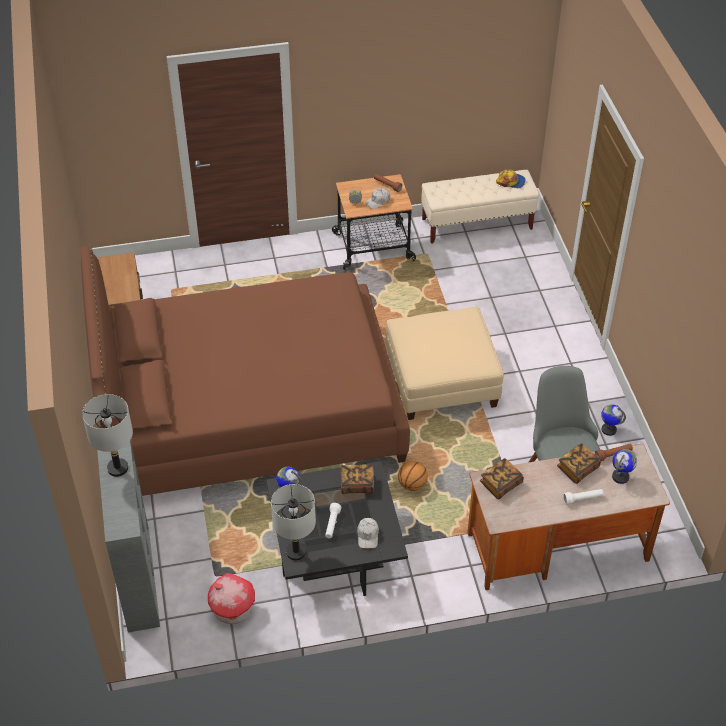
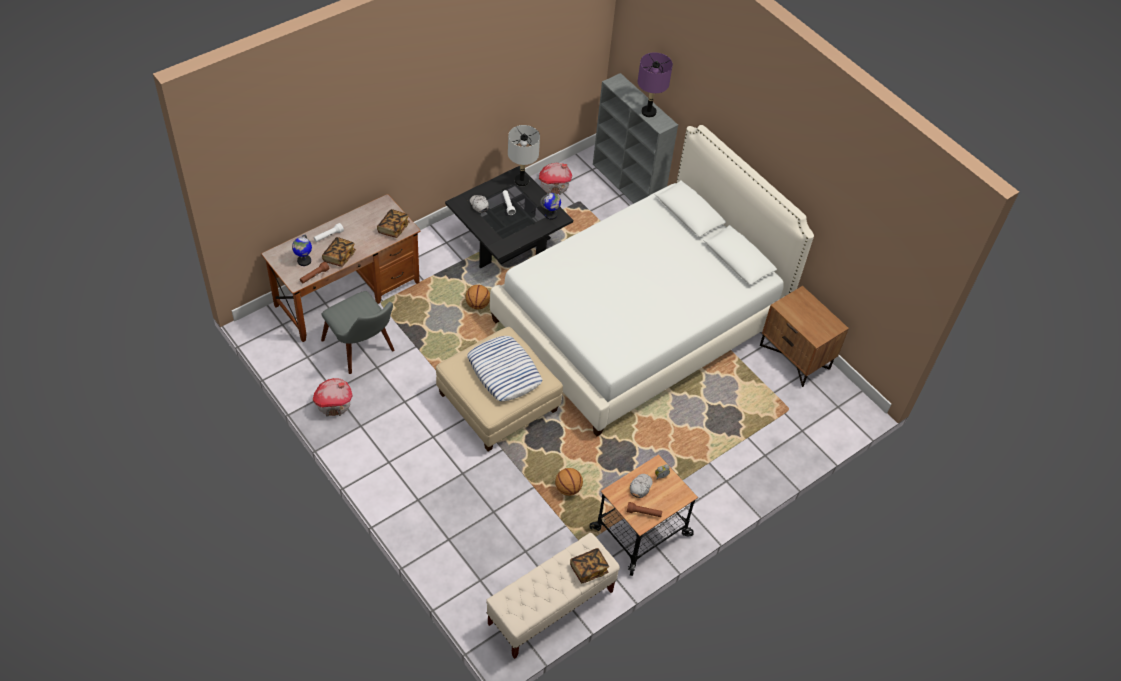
camera: 150 degrees right, 5 degrees up
(117, 468) = (648, 112): grey table lamp -> purple table lamp
(249, 410) = (639, 322): brown bed -> white bed
(357, 484) = (506, 236): book -> book (588, 569)
(416, 293) = (567, 488): none -> basketball
(439, 341) = (504, 372): none -> pillow
(511, 181) = (523, 602): cap -> none
(608, 429) = (334, 405): globe -> toy house

